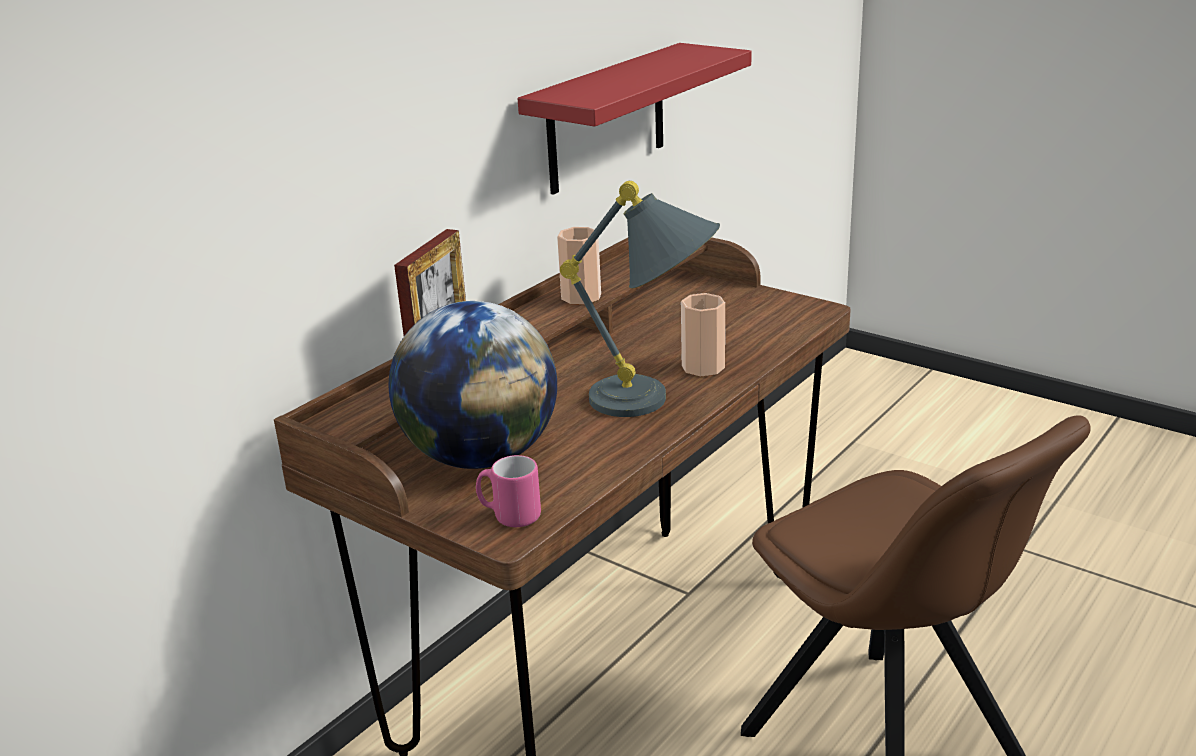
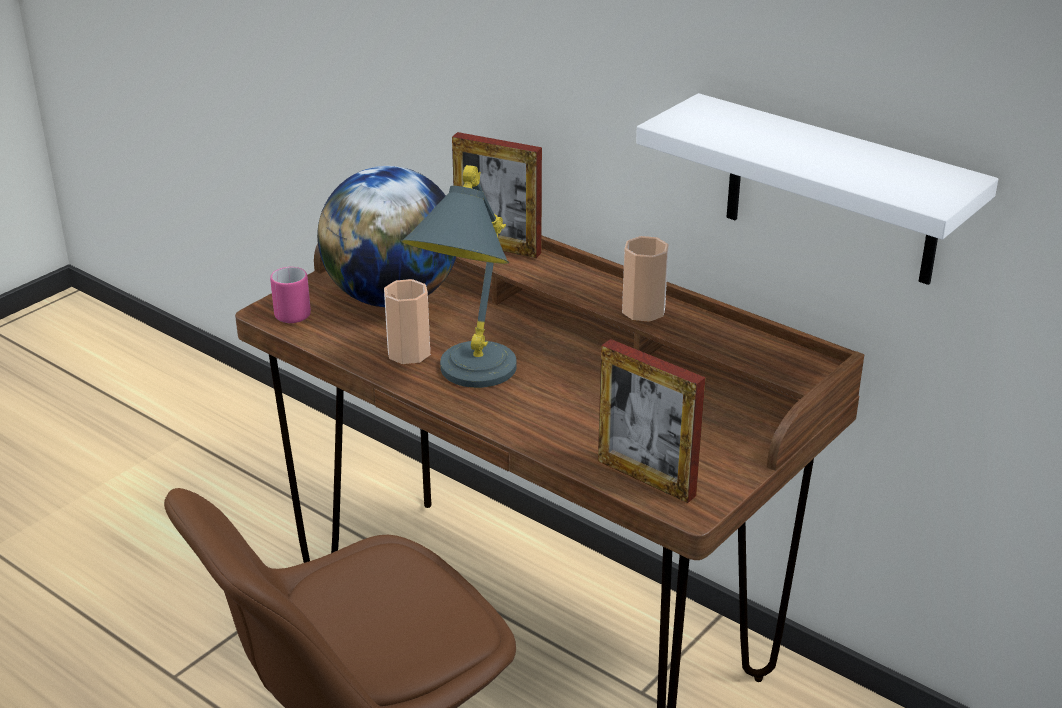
camera: 90 degrees right, 5 degrees up
(606, 119) = (832, 191): red shelf -> white shelf
(703, 367) = (539, 413): cup -> cup (409, 353)
(786, 324) = (646, 478): none -> picture frame

